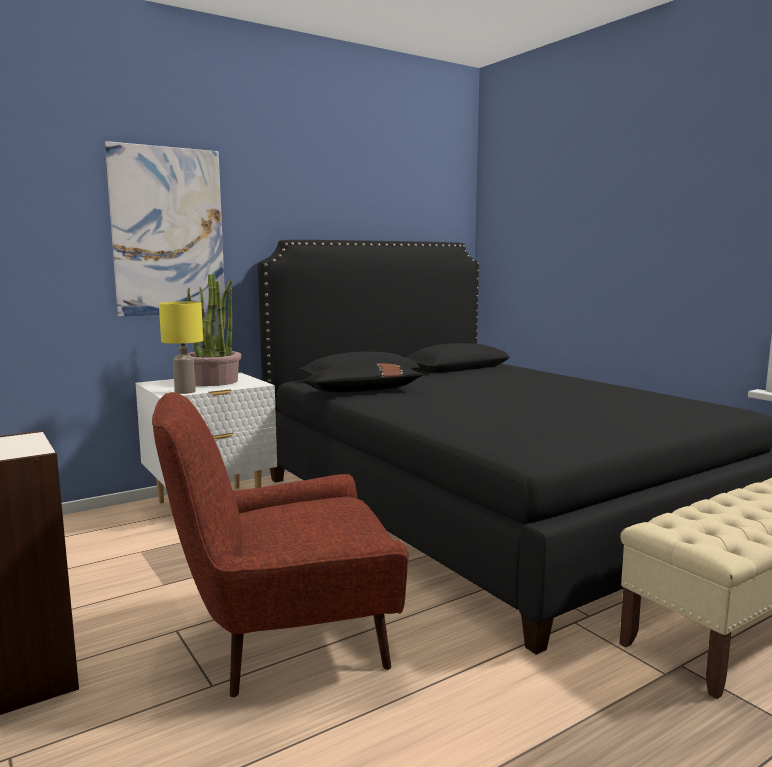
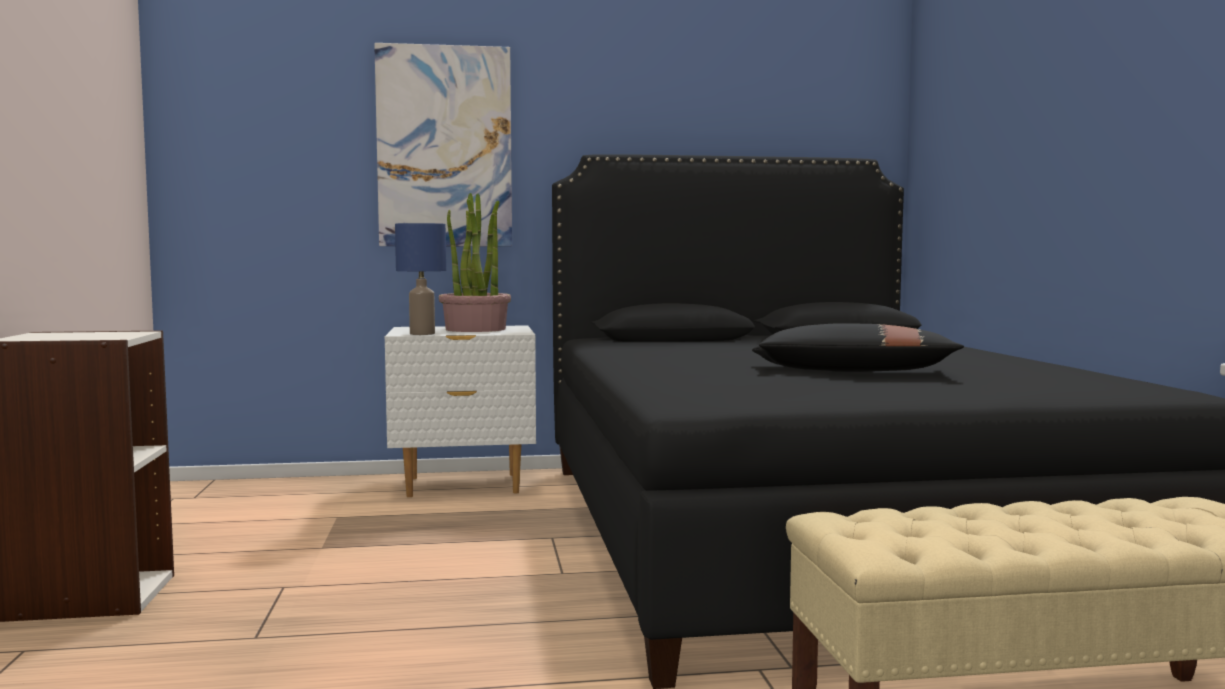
camera: 25 degrees right, 5 degrees down
(184, 392) = (421, 334): yellow table lamp -> blue table lamp
(285, 640) = (377, 615): red armchair -> none
(363, 391) = (639, 347): black pillow -> black pillow (852, 372)

